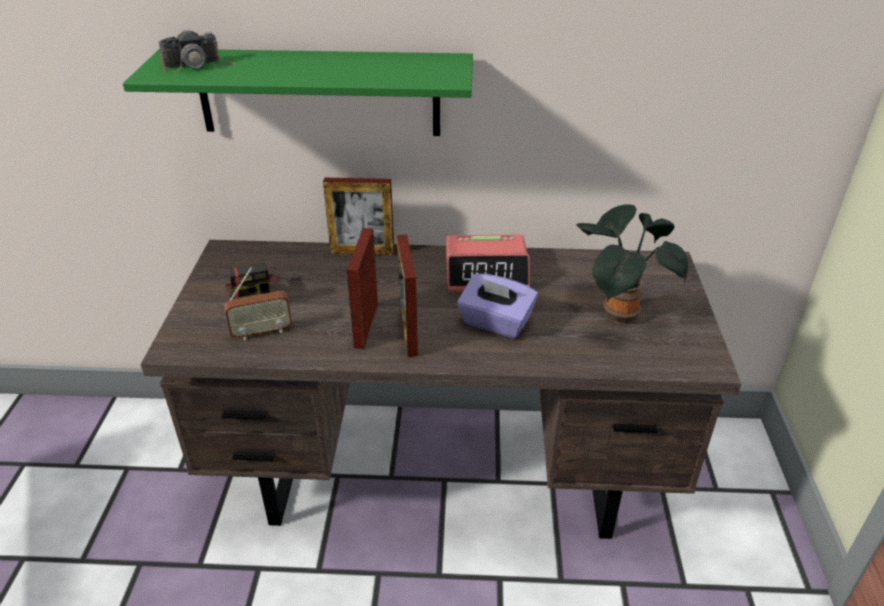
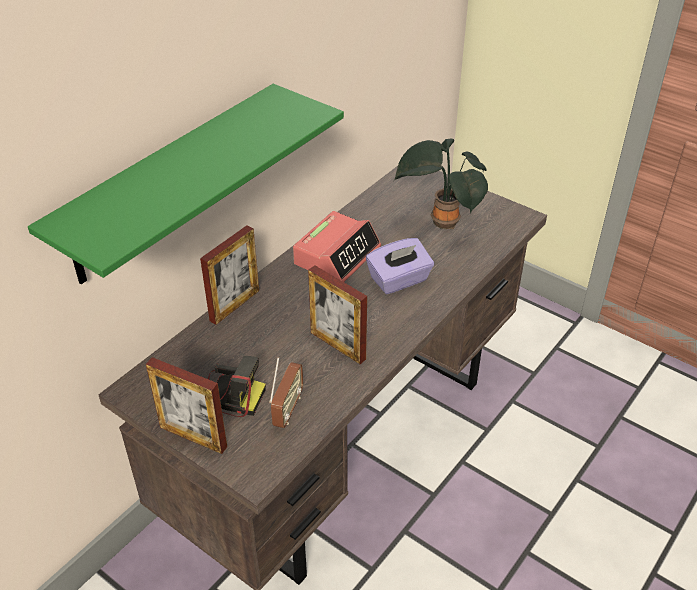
camera: 55 degrees left, 5 degrees up
(198, 65) = (115, 215): camera -> none
(408, 332) = (369, 327): picture frame -> picture frame (193, 437)

